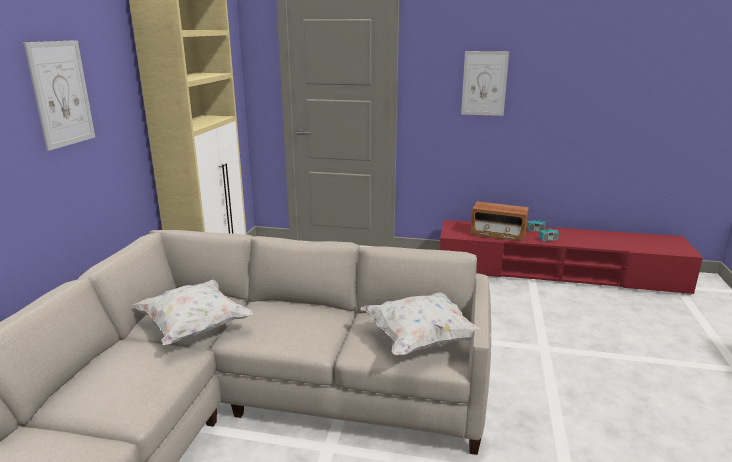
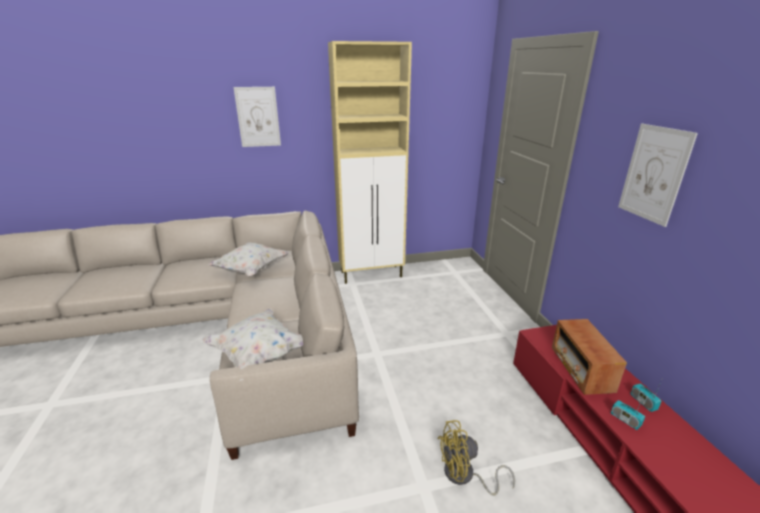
camera: 65 degrees right, 5 degrees up
(540, 328) = (465, 476): none -> yellow fan

